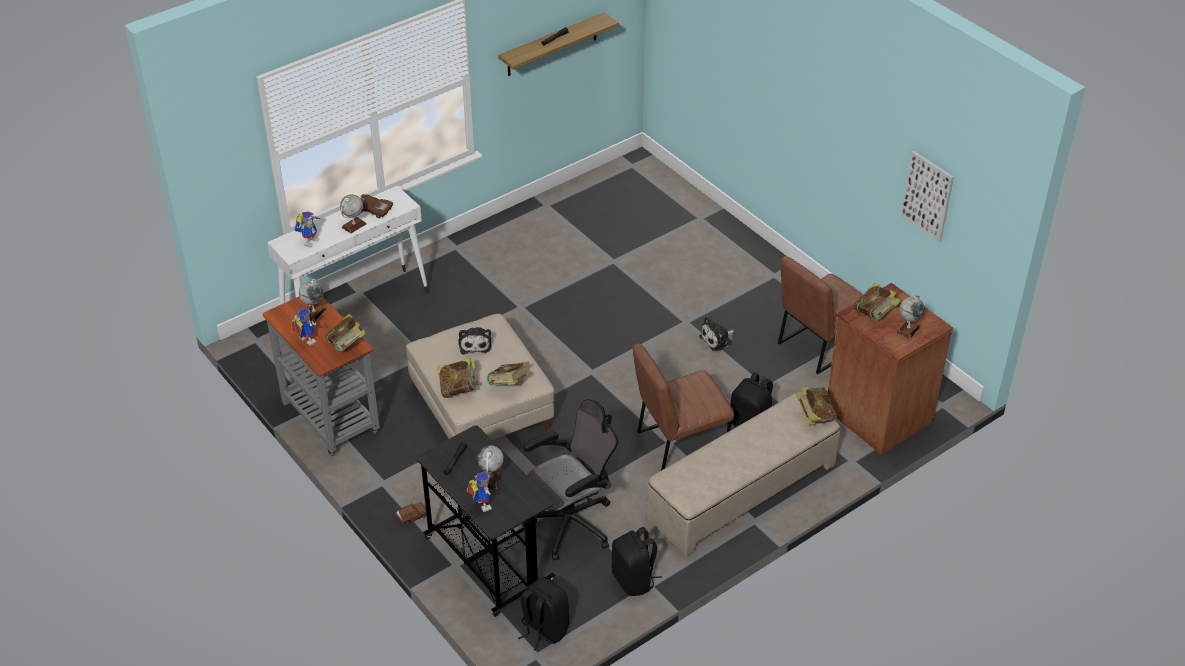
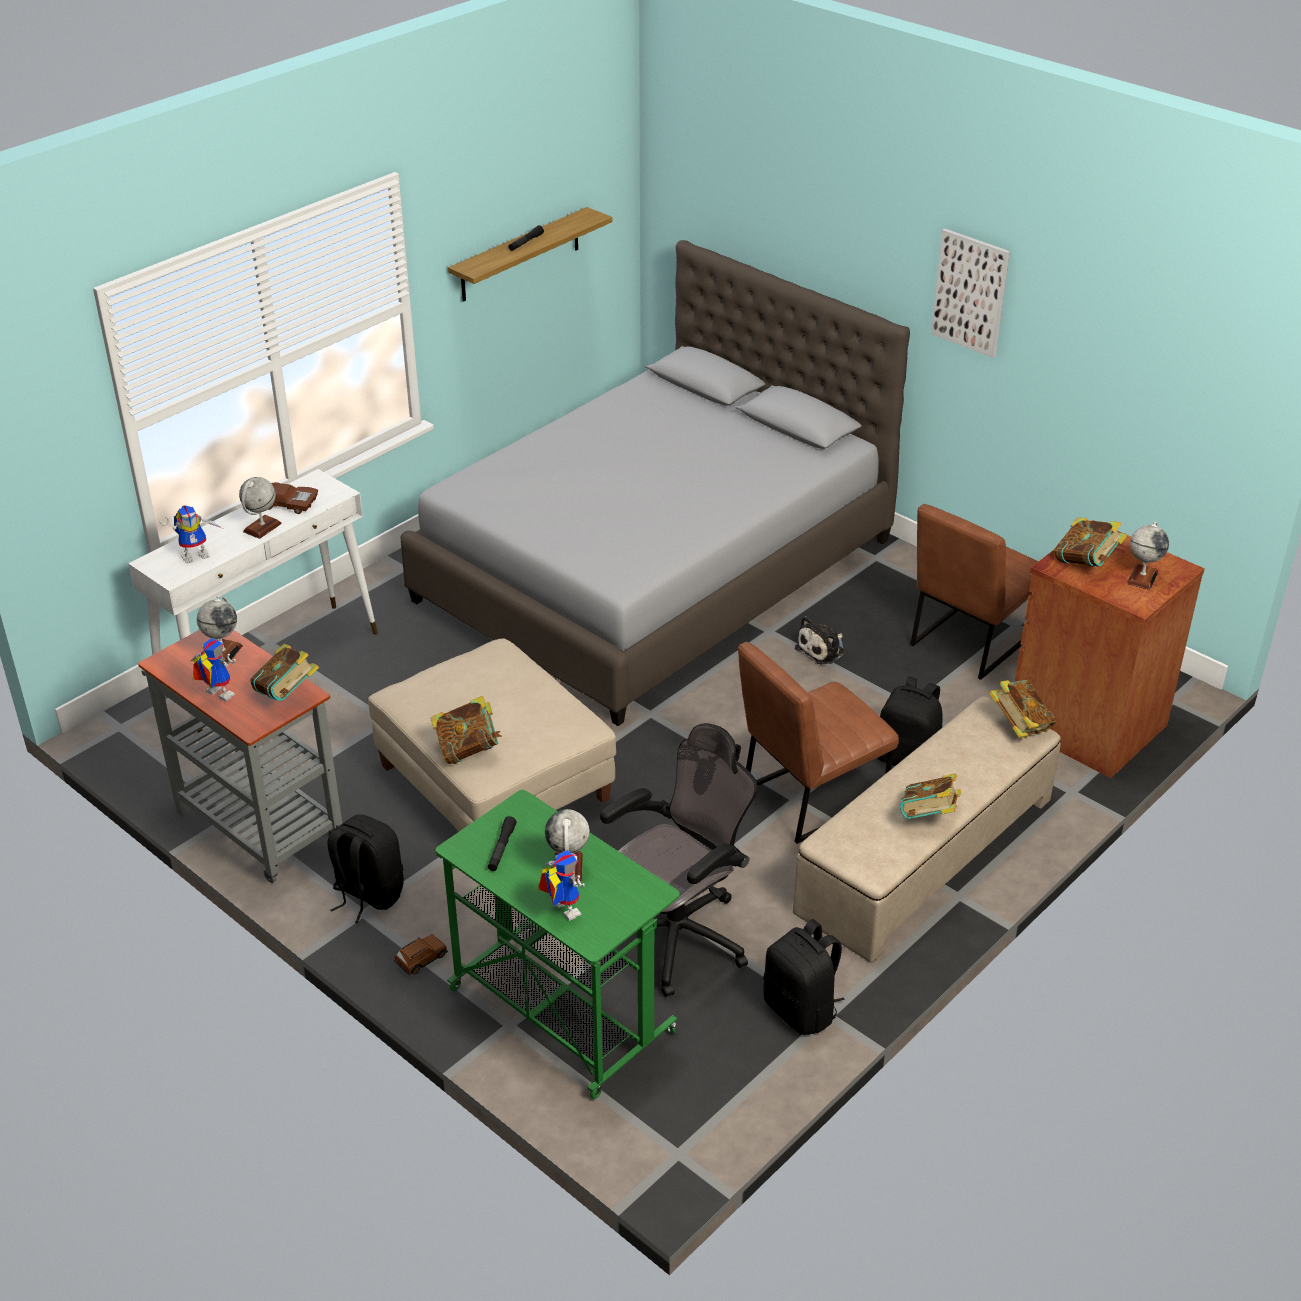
camera: 10 degrees left, 5 degrees down
(310, 240) = (197, 554): toy robot -> toy robot turned 45 degrees clockwise
(475, 344) = (478, 682): plush toy -> none
(488, 560) = (561, 1010): black desk -> green desk
(509, 386) = (546, 736): book -> book (928, 817)
(543, 629) = (678, 1108): black backpack -> black backpack (367, 895)
(622, 267) = (656, 570): none -> grey bed
(927, 196) = (1127, 387): picture -> picture (970, 293)

